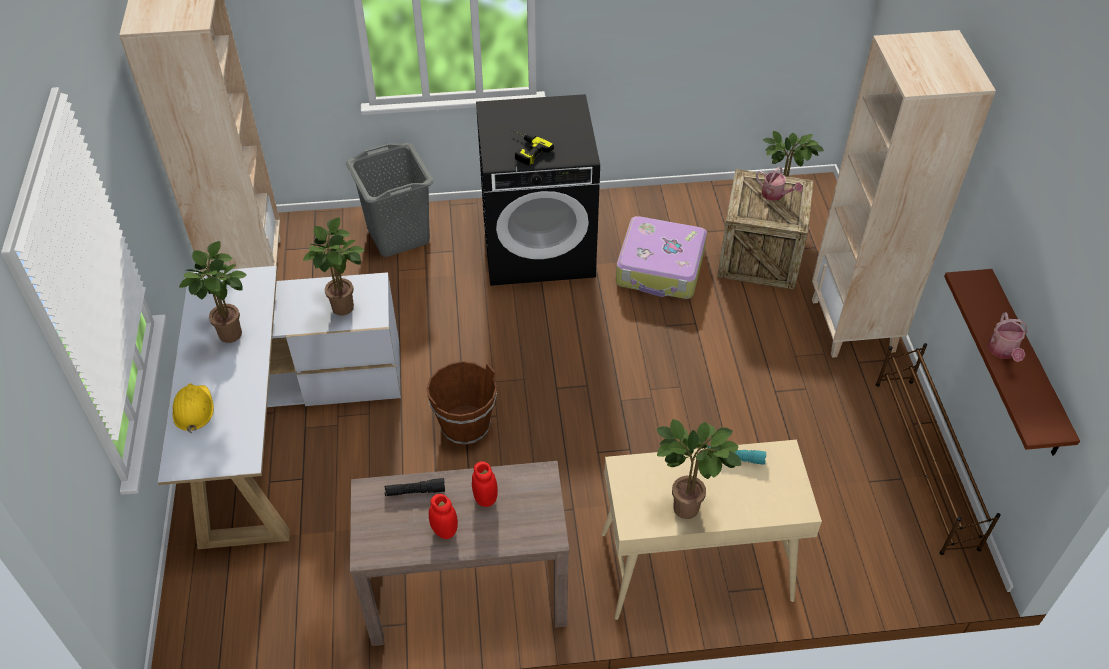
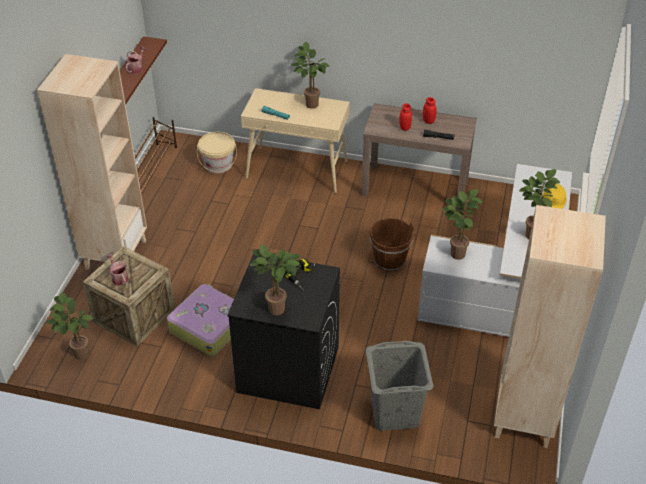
camera: 160 degrees left, 5 degrees down
(531, 112) = (279, 309): none -> potted plant
(837, 535) = (218, 164): none -> beige bucket

